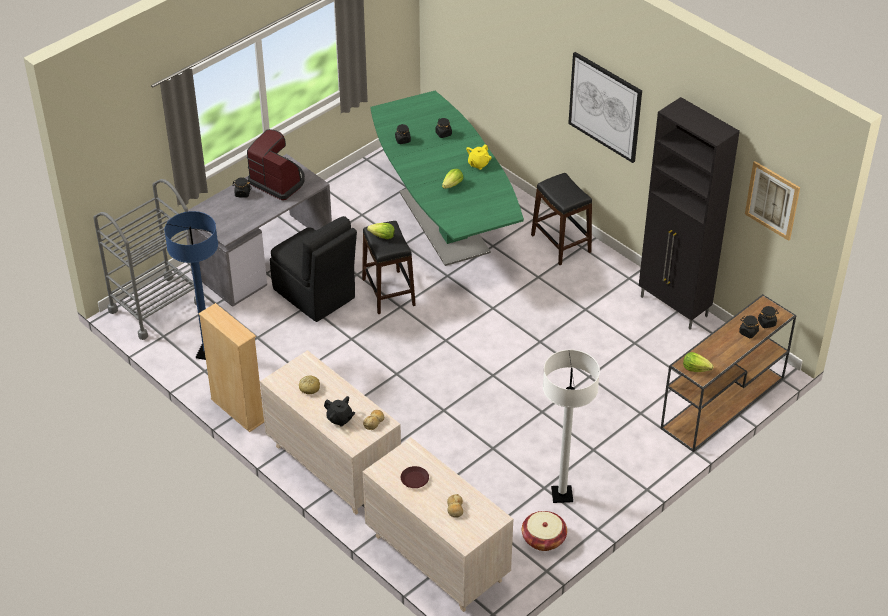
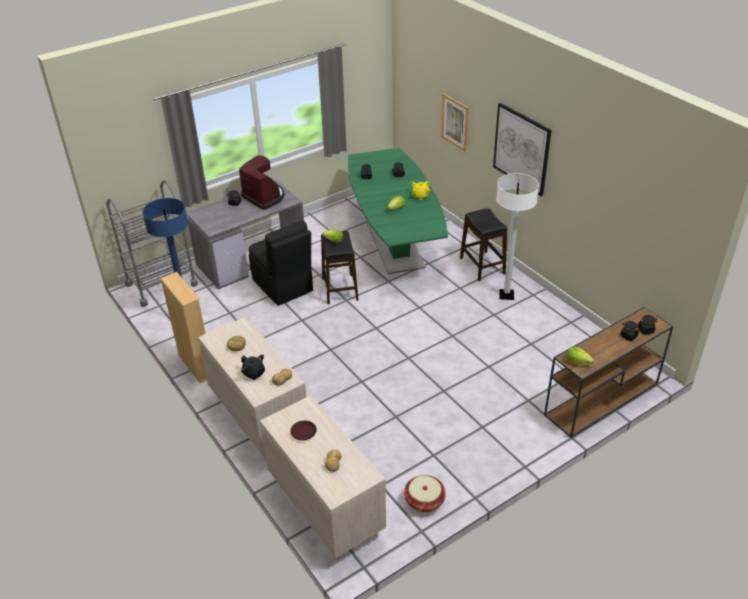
camera: 10 degrees right, 5 degrees down
(562, 495) = (448, 463): white floor lamp -> white floor lamp (506, 295)
(674, 307) = (567, 319): black cabinet -> none
(772, 200) = (658, 221): picture -> picture (455, 122)

